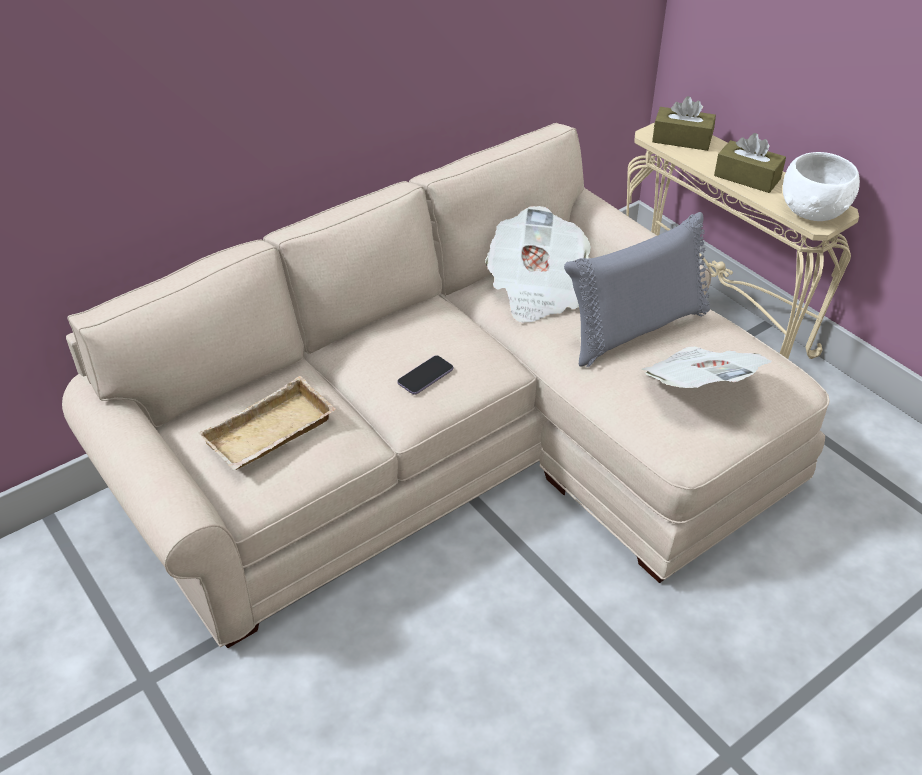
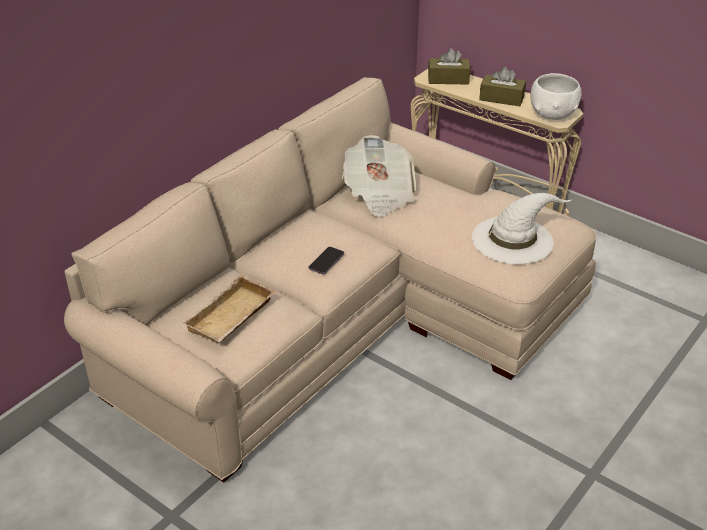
camera: 15 degrees left, 5 degrees down
(635, 329) = (457, 209): grey pillow -> none
(699, 389) = (513, 239): newspaper -> white hat

